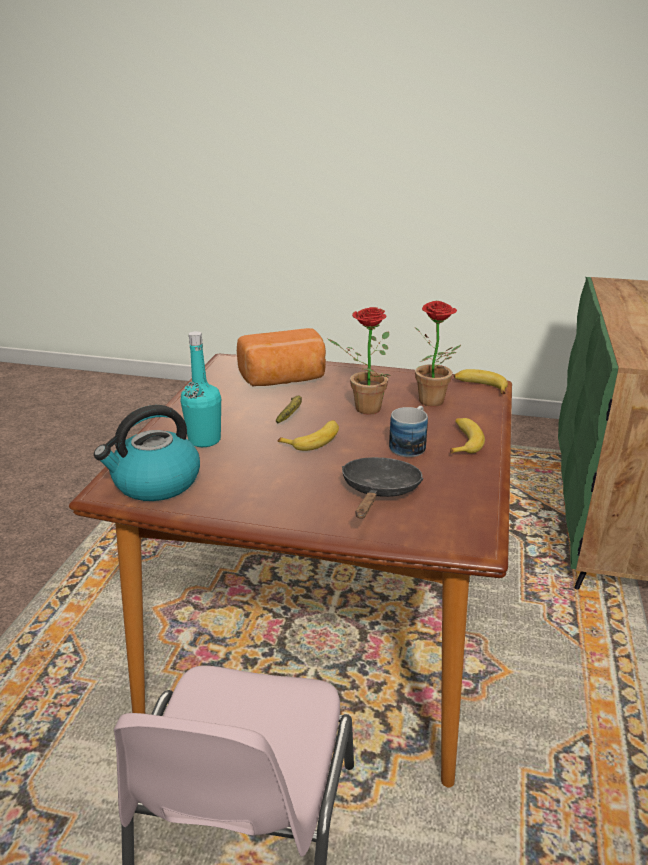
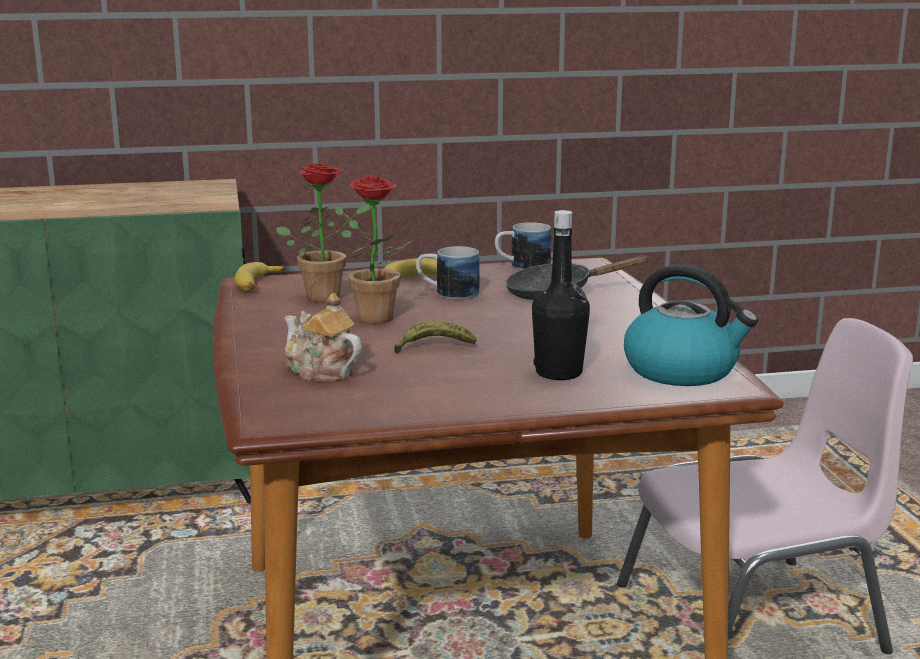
camera: 115 degrees left, 10 degrees down
(204, 440) = (558, 373): turquoise bottle -> black bottle
(284, 379) = (320, 371): bread -> teapot
(313, 440) = (488, 328): banana -> none
(478, 499) = (522, 267): none -> mug

